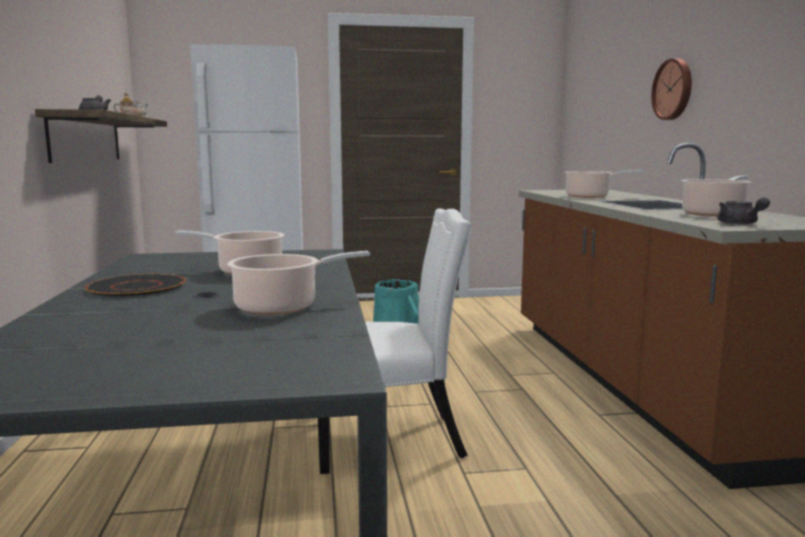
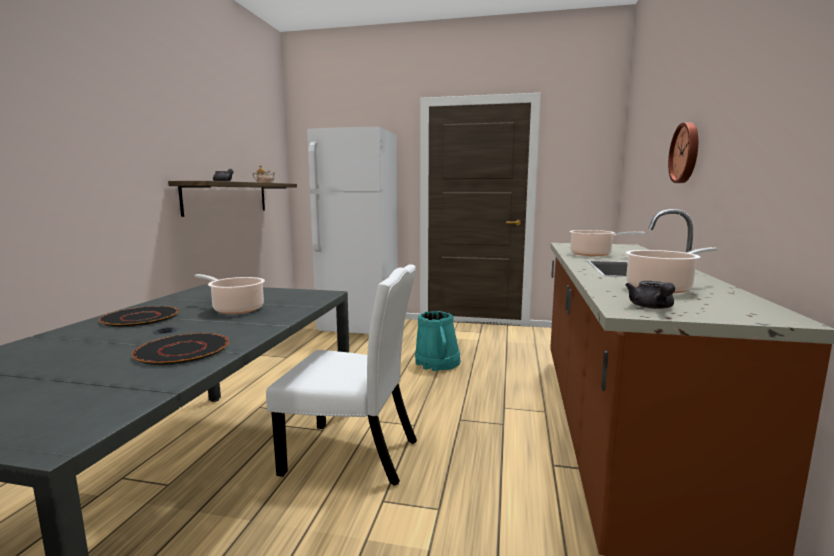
camera: 20 degrees right, 0 degrees up
(282, 307) = (183, 350): cooking pot -> black plate

